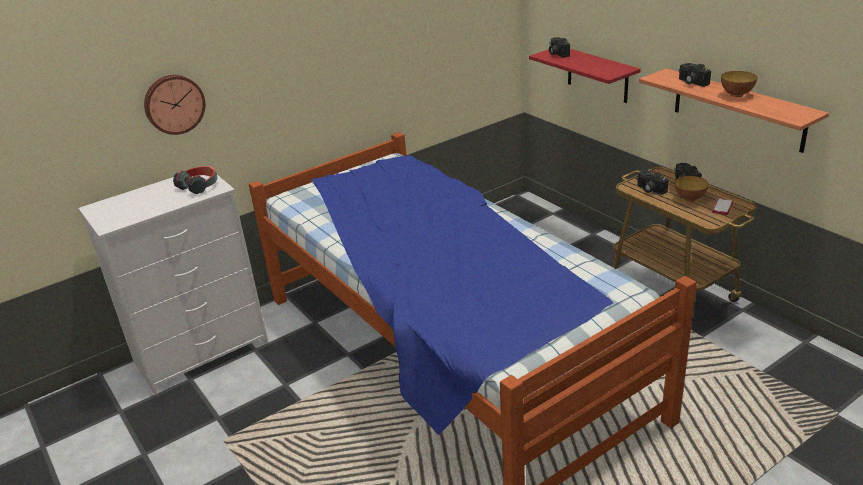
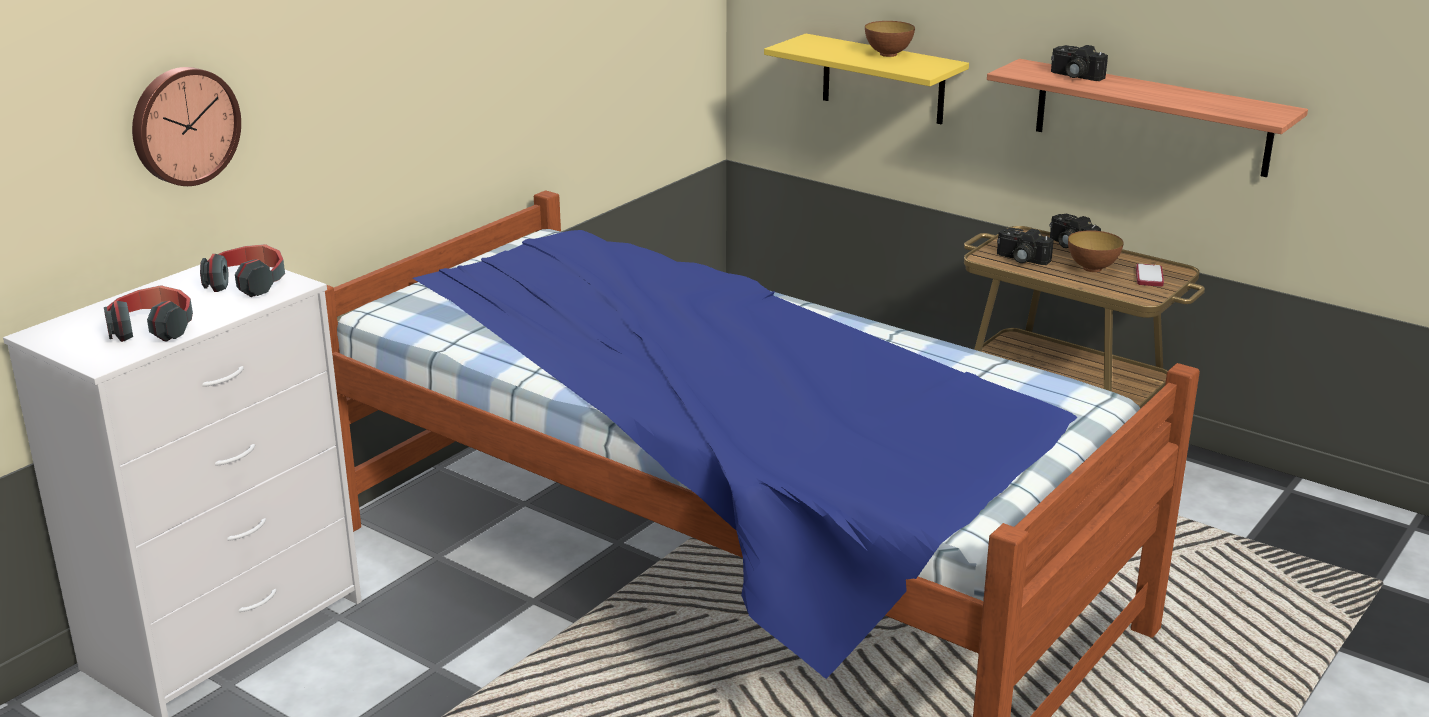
camera: 20 degrees left, 5 degrees down
(141, 209) = (153, 329): none -> headphones
(557, 53) = (811, 44): camera -> none
(597, 74) = (883, 79): red shelf -> yellow shelf
(736, 95) = (1157, 90): bowl -> bowl (888, 54)

